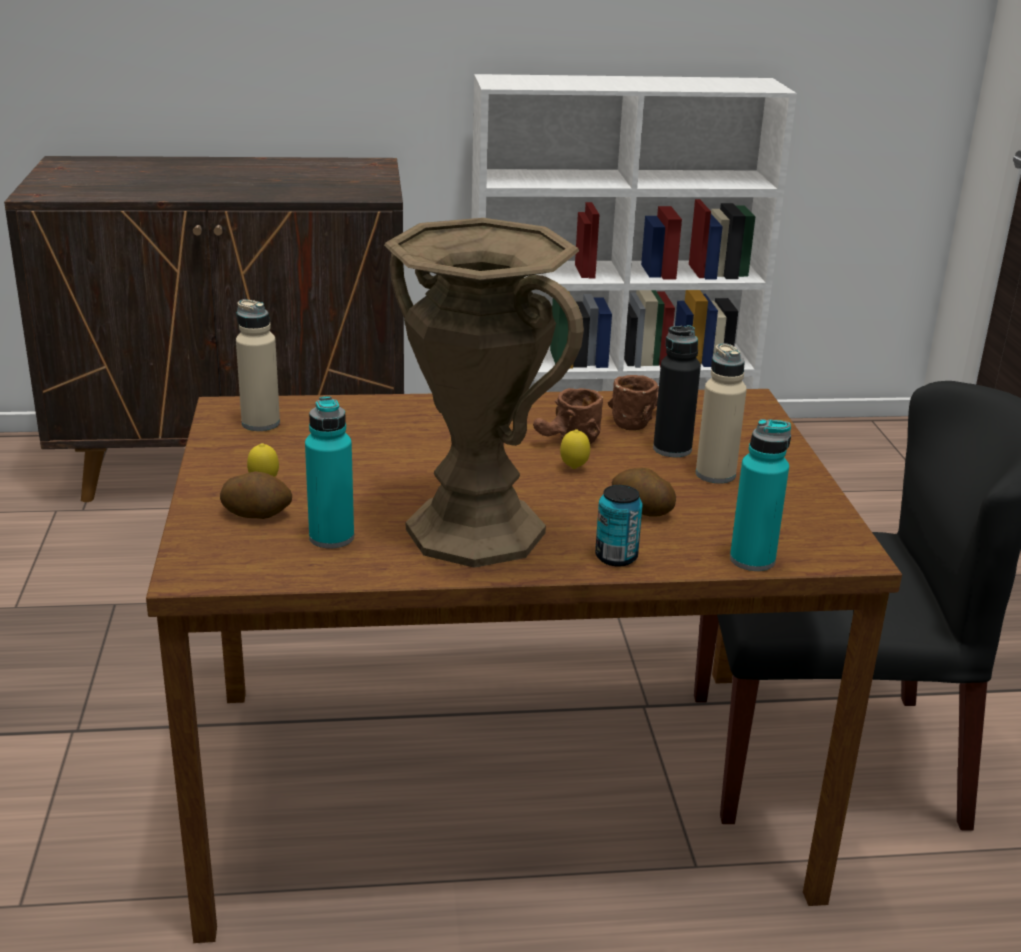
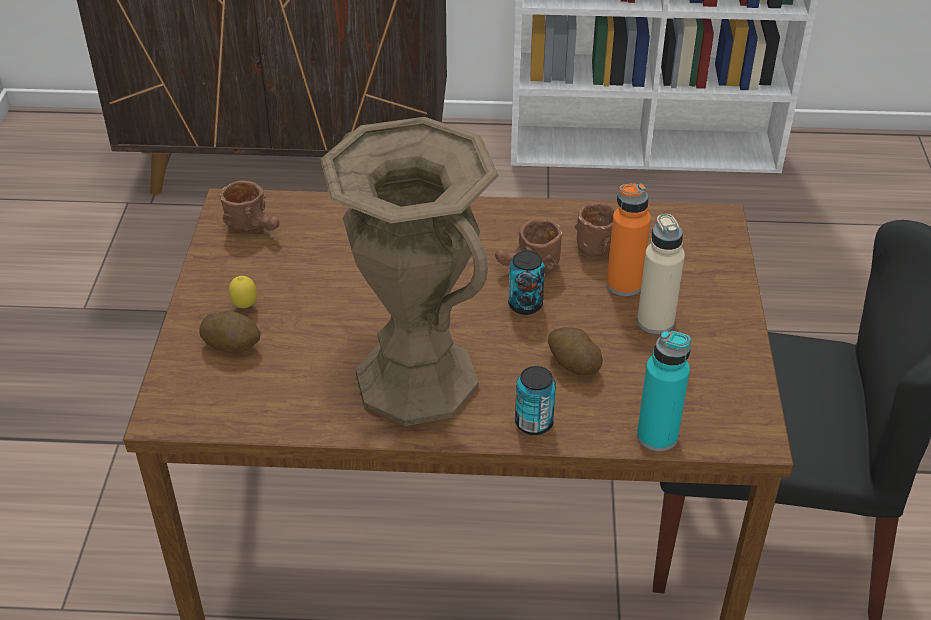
camera: 10 degrees right, 15 degrees up
(260, 423) = (256, 227): beige bottle -> brown mug
(331, 537) = (290, 379): turquoise bottle -> none
(574, 468) = (525, 305): lemon -> can
(672, 449) = (624, 284): black bottle -> orange bottle

